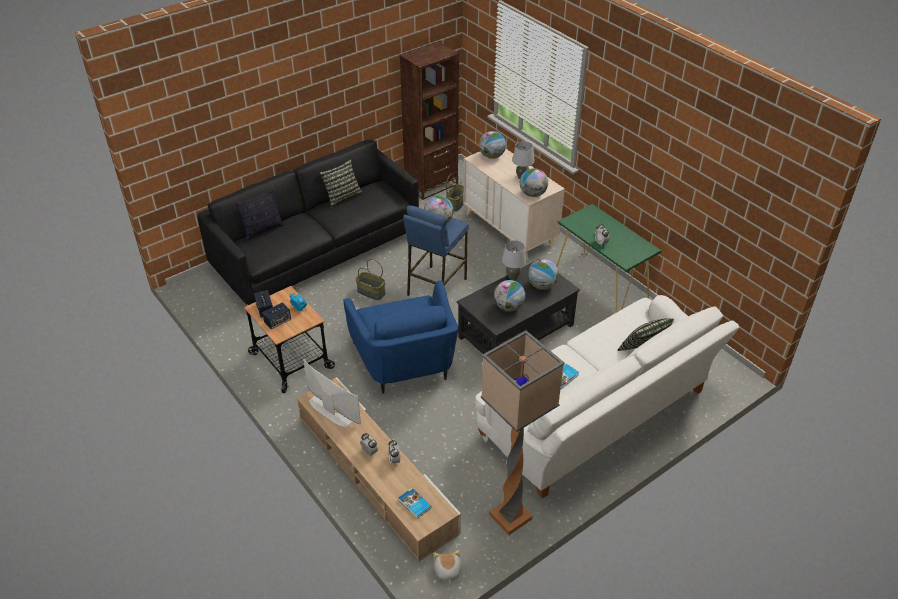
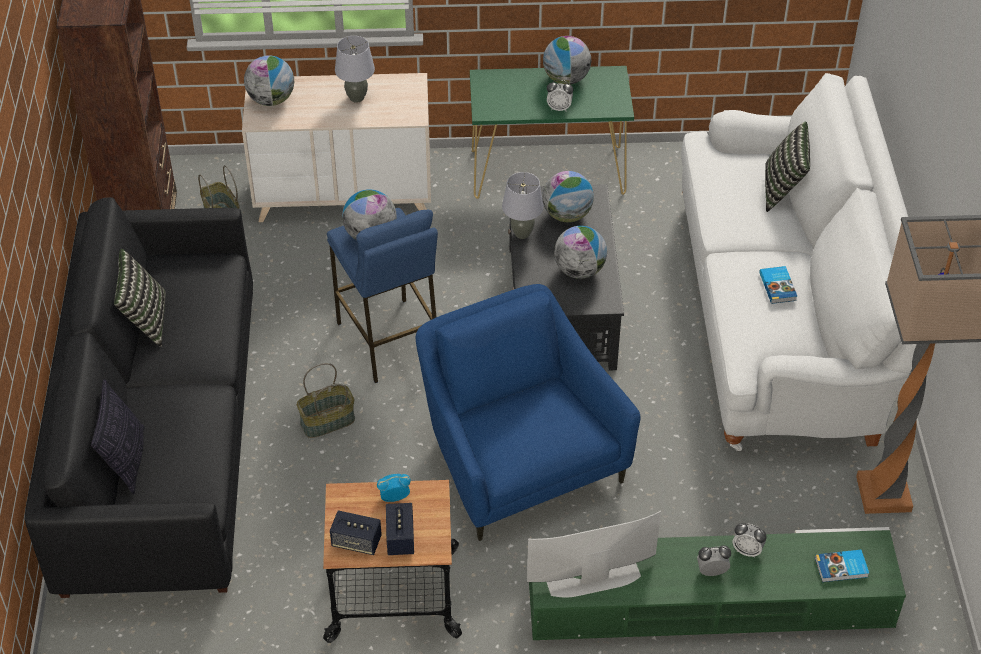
camera: 55 degrees left, 5 degrees up
(375, 474) = (708, 601): beige tv stand -> green tv stand
(406, 362) = (517, 457): blue armchair -> blue armchair turned 135 degrees counterclockwise
(447, 571) = (927, 605): plush toy -> none
(532, 194) = (407, 109): globe -> globe (566, 79)

